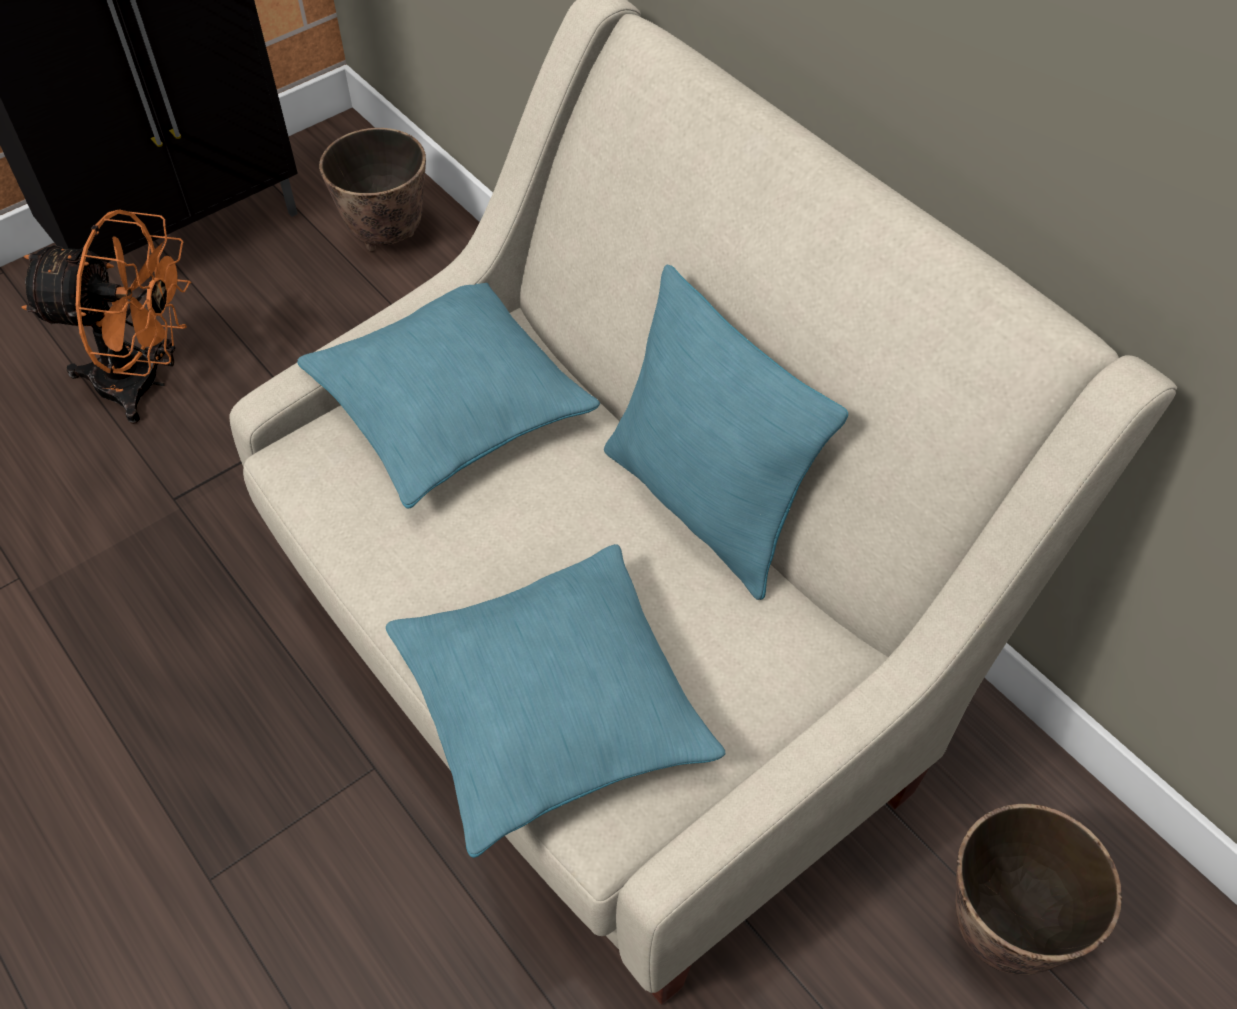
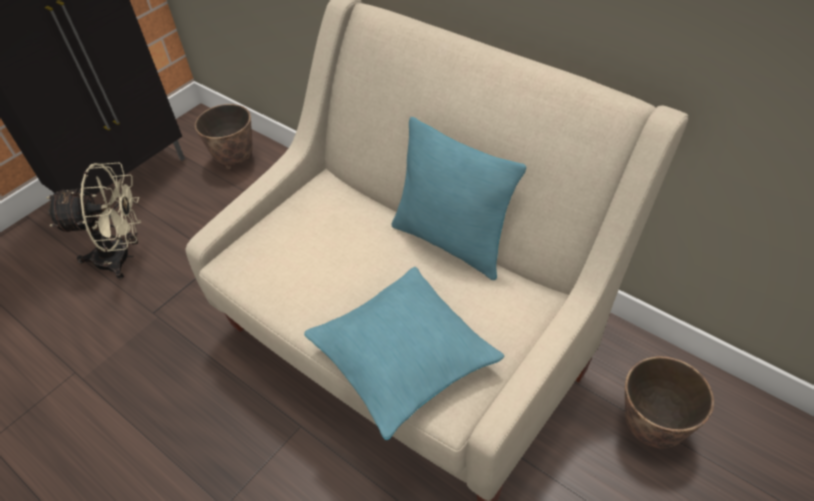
camera: 10 degrees left, 5 degrees down
(145, 383) = (122, 257): orange fan -> beige fan
(450, 406) = (304, 221): turquoise pillow -> none

